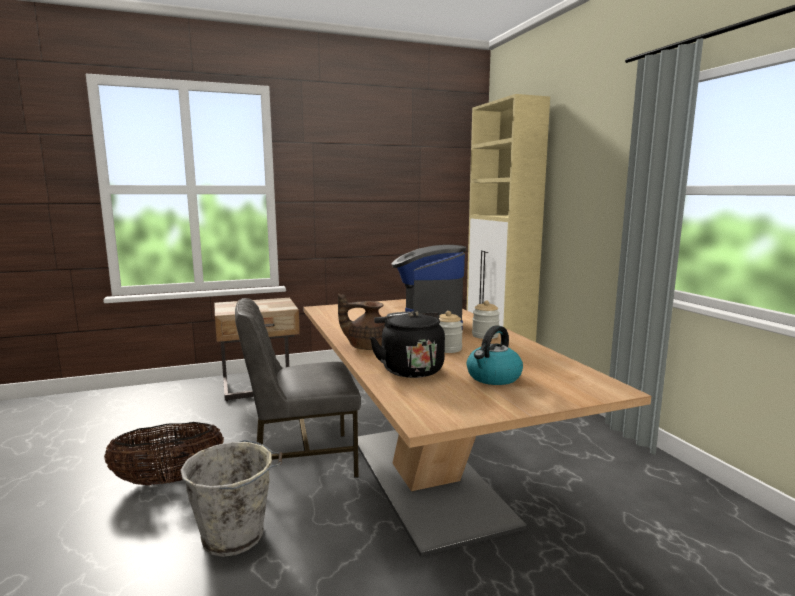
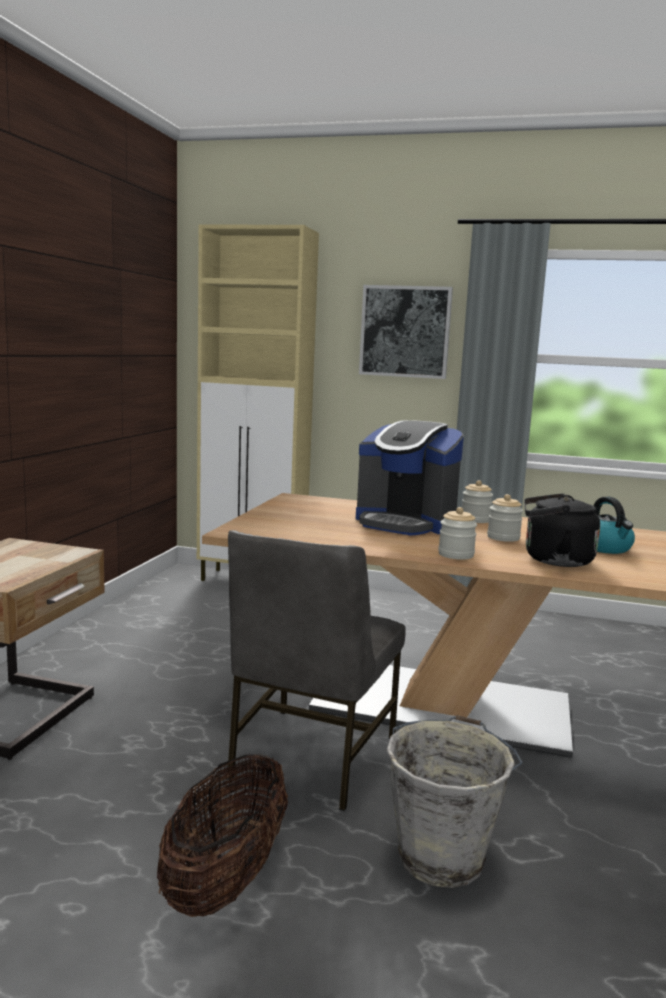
camera: 55 degrees left, 0 degrees up
(367, 347) = (456, 555): brown teapot -> jar
(599, 172) = (405, 331): none -> picture

